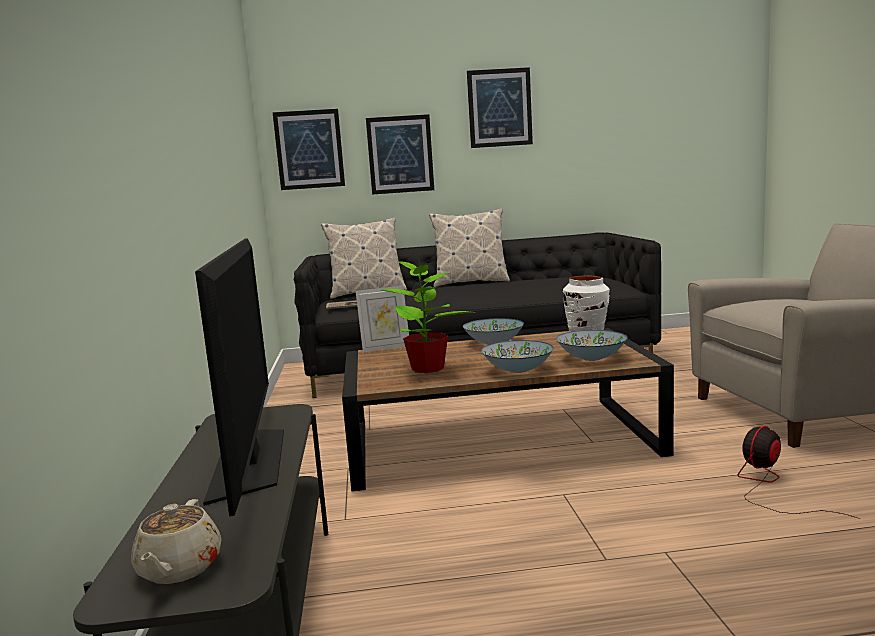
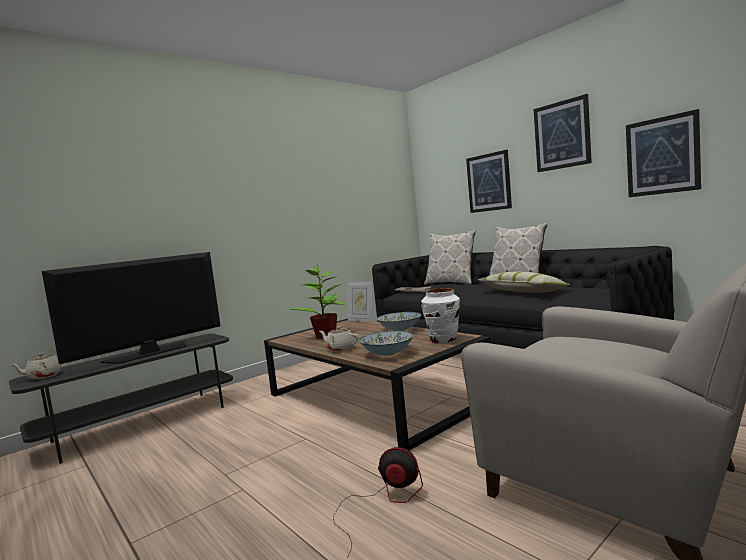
camera: 55 degrees right, 5 degrees down
(309, 149) = (437, 184): picture -> picture (662, 156)
(518, 370) = (340, 349): bowl -> beige teapot
(521, 287) = (522, 292): none -> pillow

